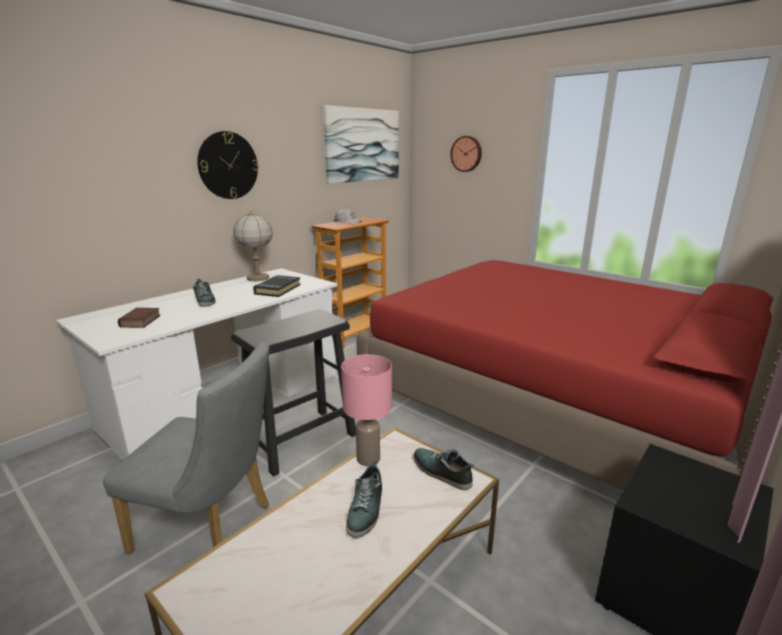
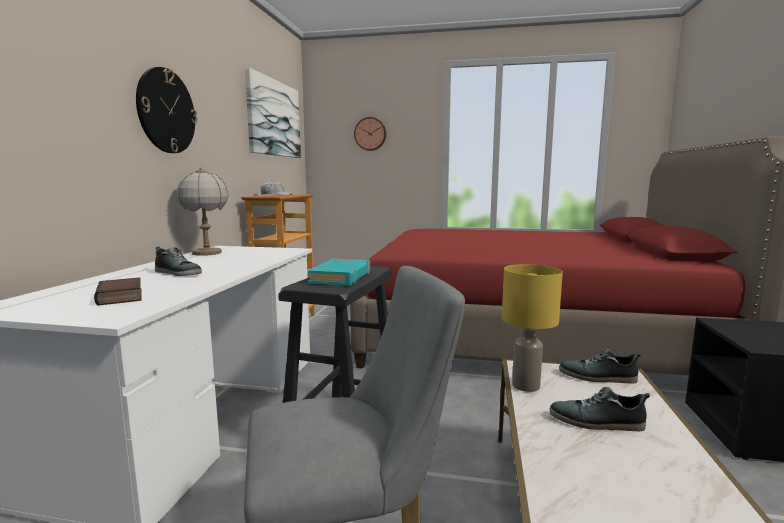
camera: 30 degrees left, 10 degrees down
(277, 289) = (254, 257): black book -> none
(290, 327) = (341, 277): none -> turquoise book
(366, 509) = (597, 422): shoe -> shoe turned 120 degrees clockwise
(369, 458) = (526, 385): pink table lamp -> yellow table lamp

